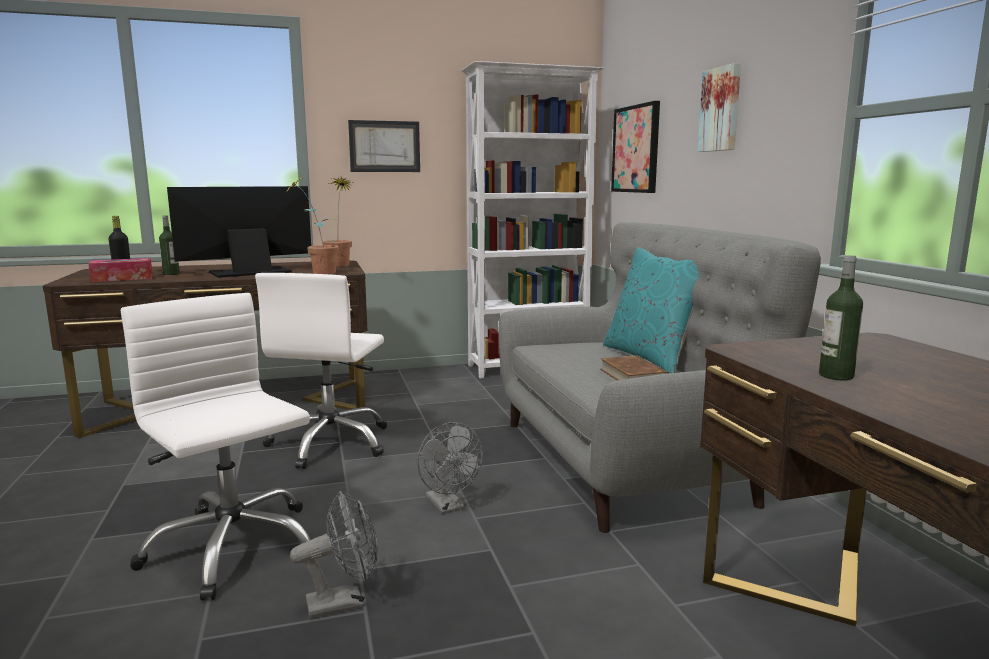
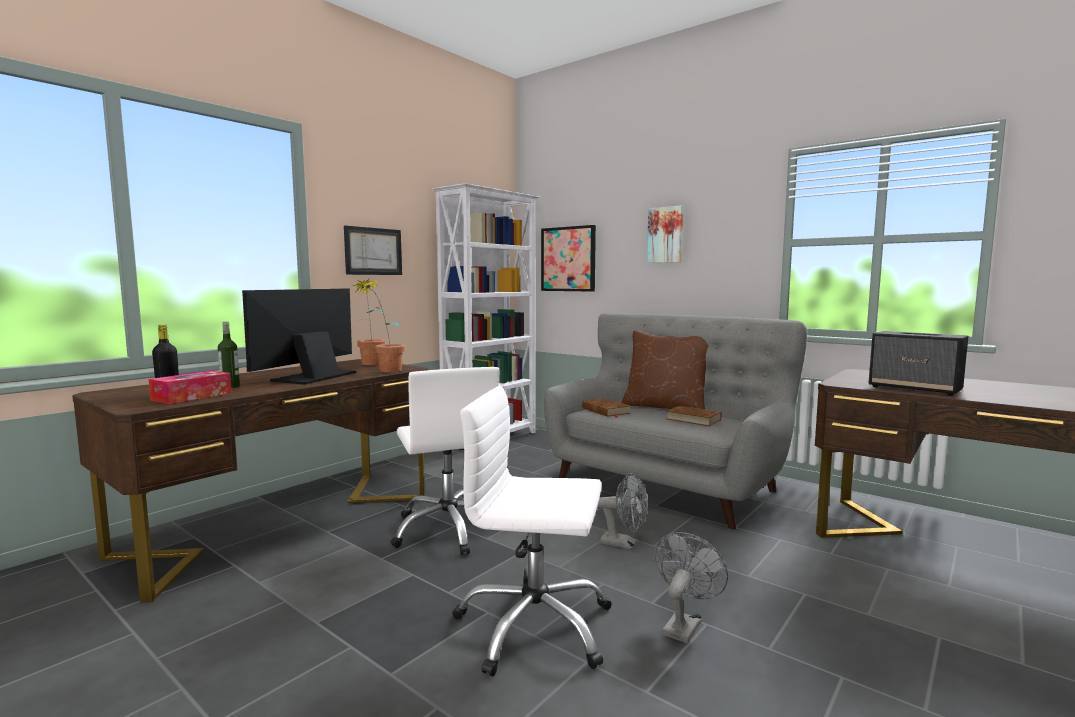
camera: 35 degrees left, 5 degrees down
(559, 349) = (605, 411): none -> brown book
(651, 357) = (665, 408): turquoise pillow -> brown pillow
(836, 376) = (915, 389): bottle -> speaker

